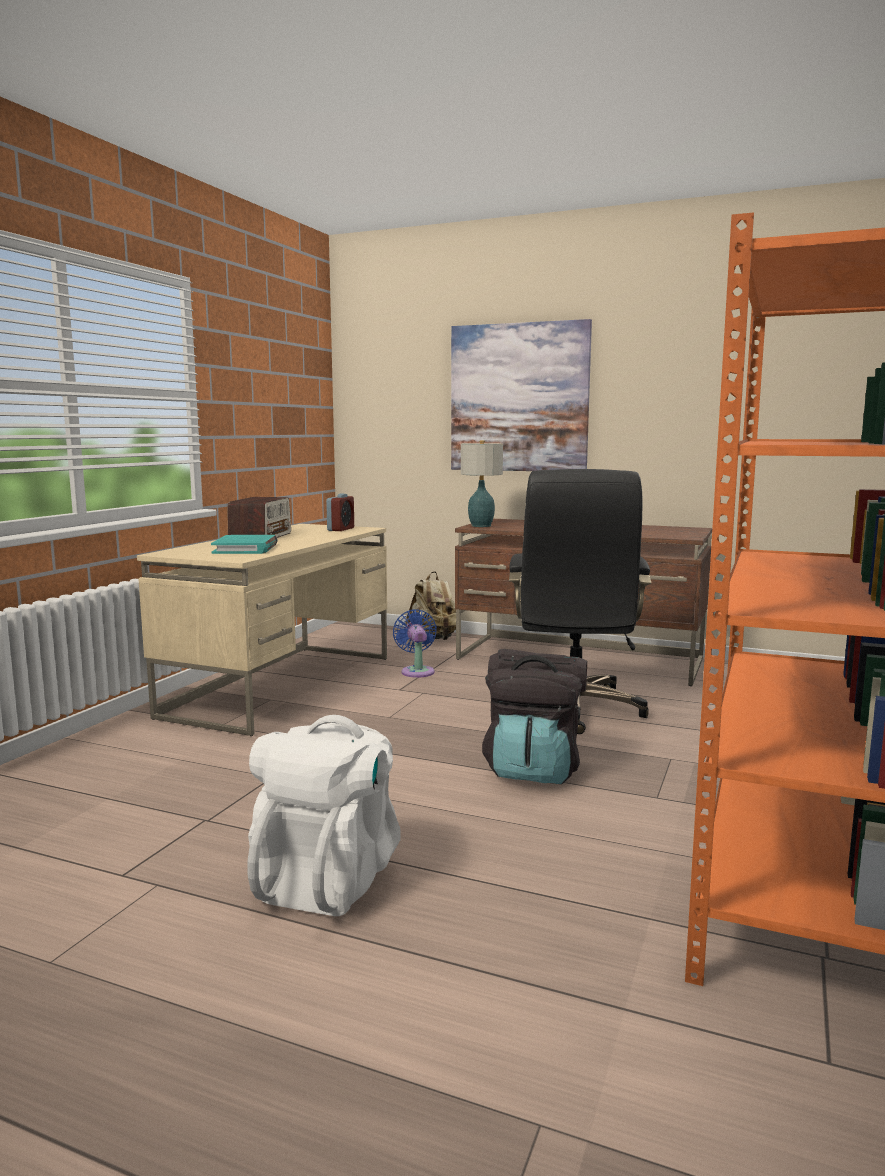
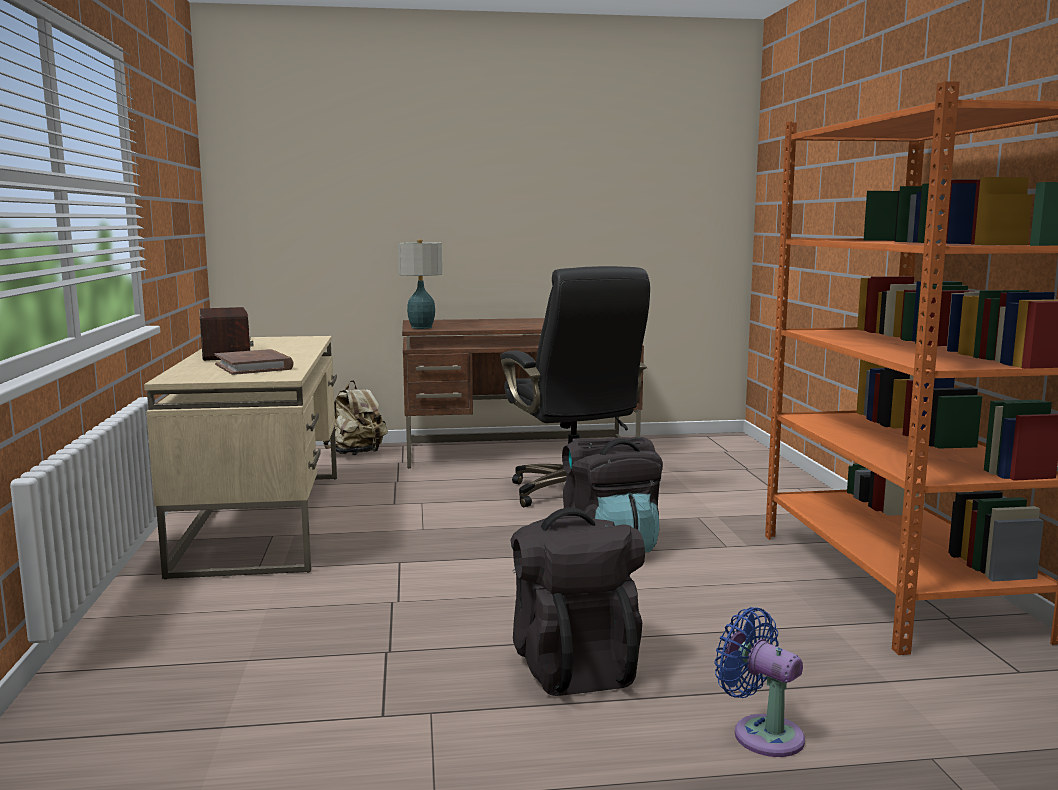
camera: 30 degrees left, 0 degrees up
(245, 549) = (254, 367): turquoise book -> brown book
(328, 878) = (573, 664): white backpack -> black backpack
(341, 529) = (289, 340): alarm clock -> none
(417, 671) = (385, 484): blue fan -> blue fan (762, 733)
(519, 398) = (429, 195): picture -> none

